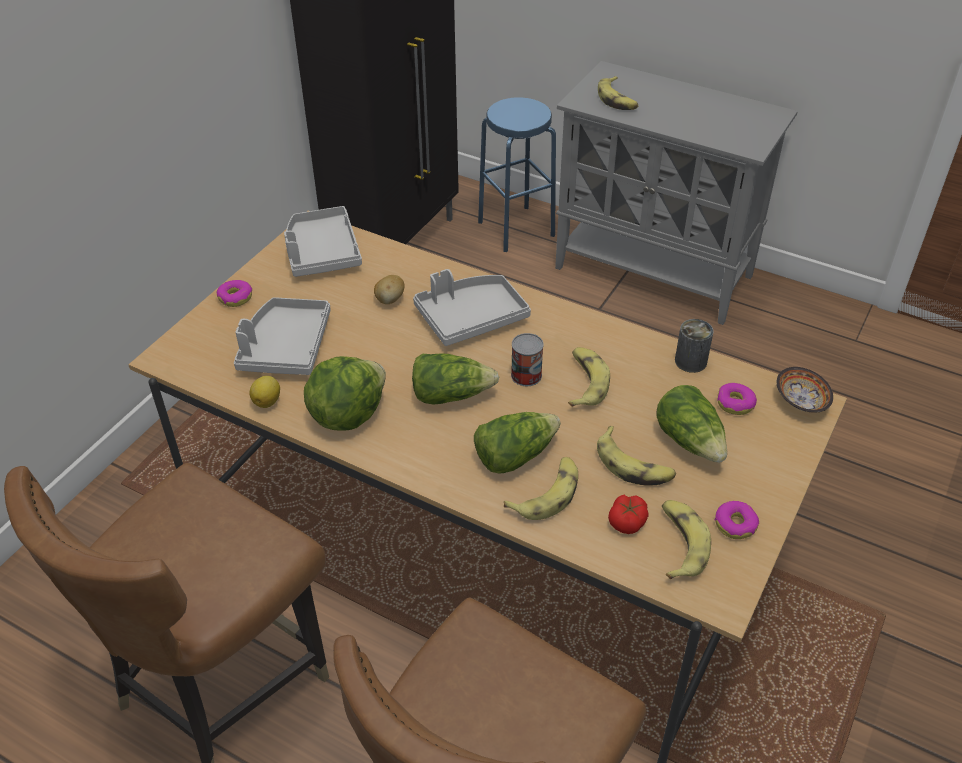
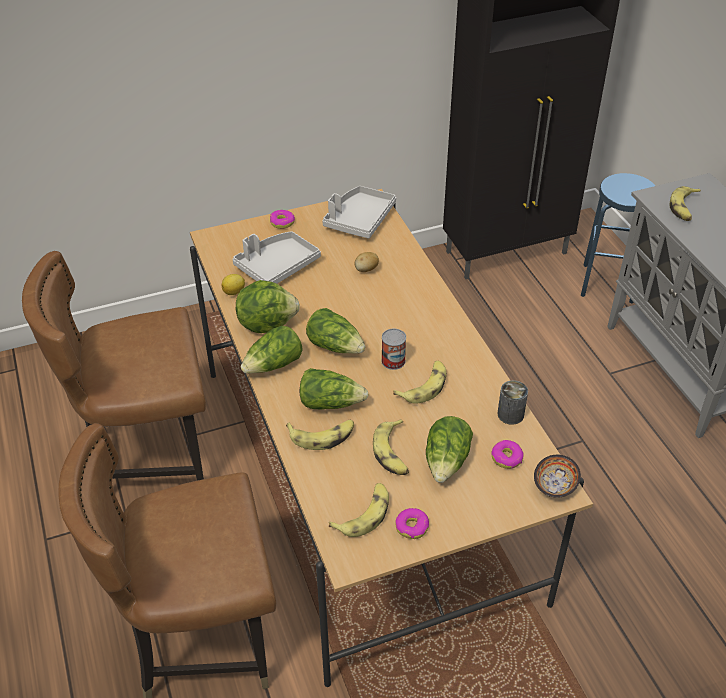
camera: 40 degrees right, 0 degrees up
(408, 453) = (274, 365): none -> lettuce
(470, 318) = (401, 307): grey tray -> none
(627, 521) = (349, 481): tomato -> none

